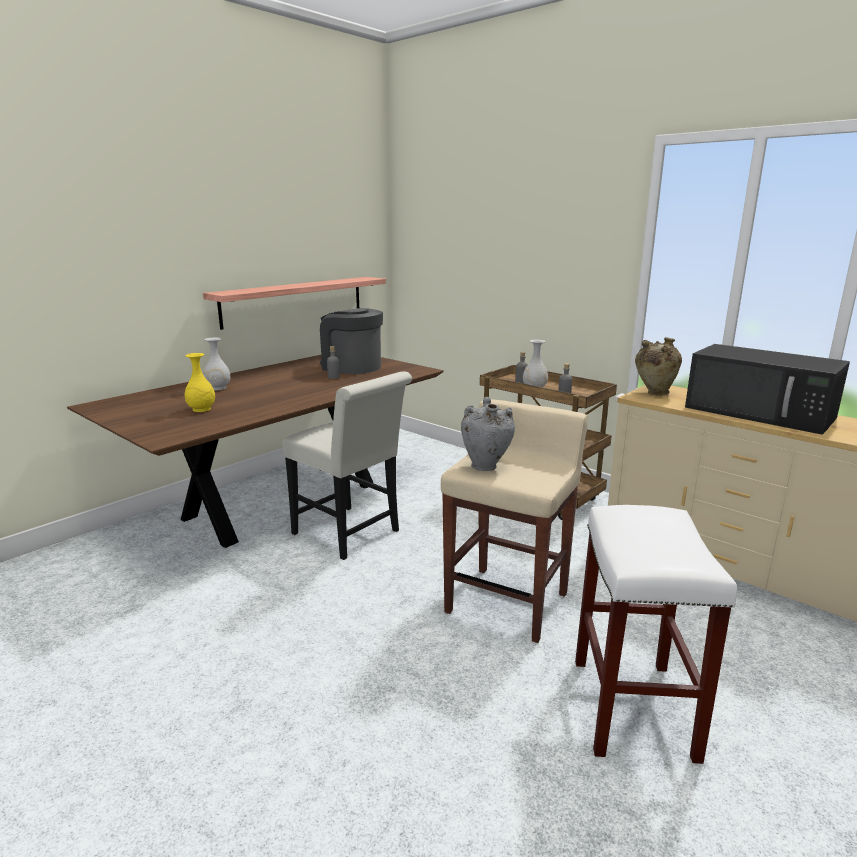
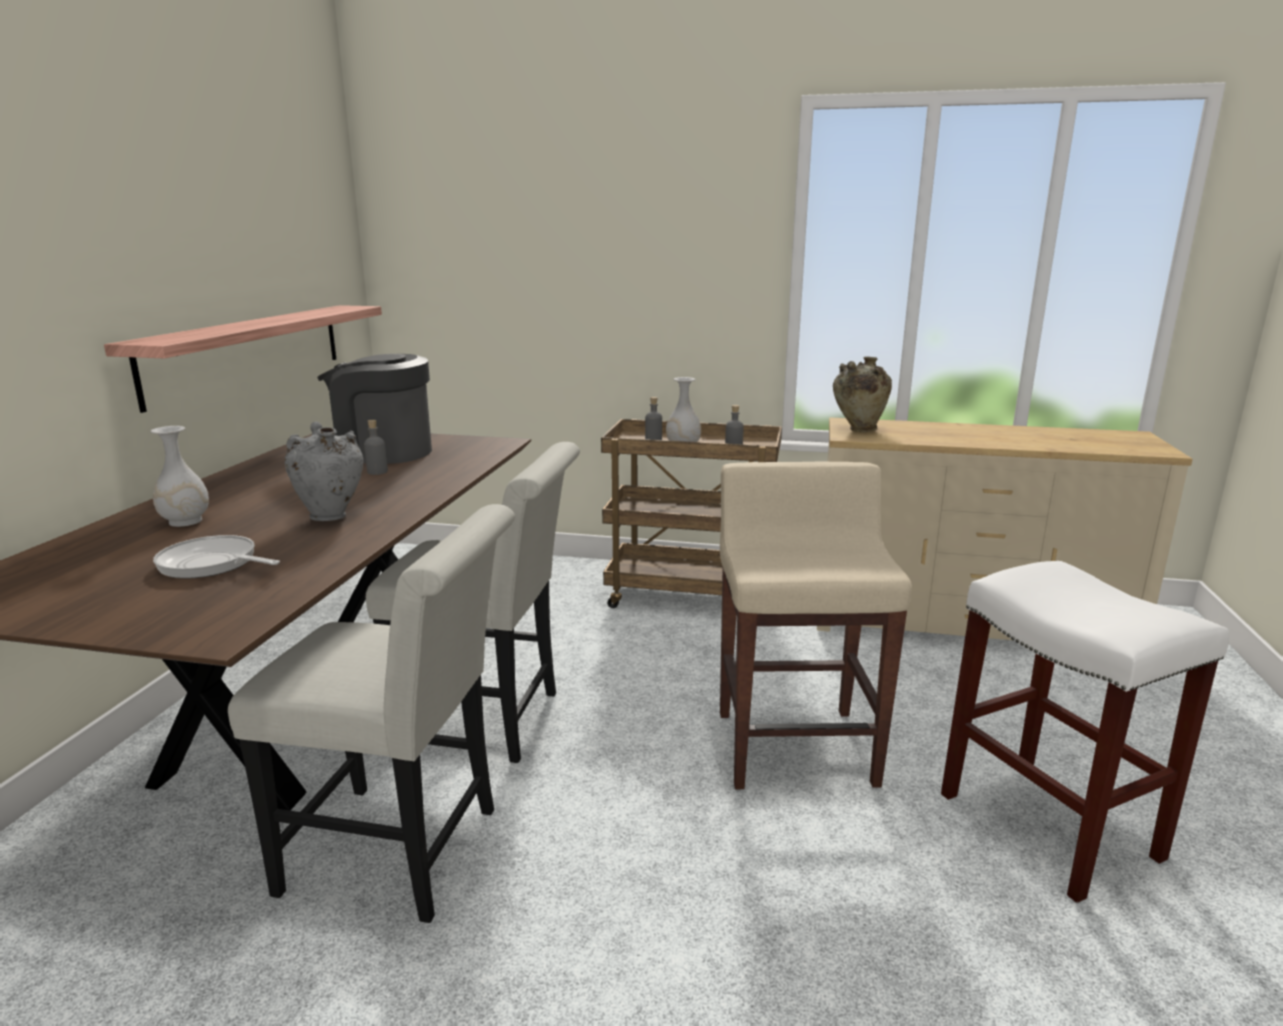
camera: 30 degrees left, 0 degrees up
(201, 409) = (212, 564): yellow vase -> frying pan
(254, 583) = (406, 852): none -> white chair
(486, 466) = (781, 559): grey vase -> grey vase (331, 516)
(761, 413) = (991, 435): black microwave -> none

